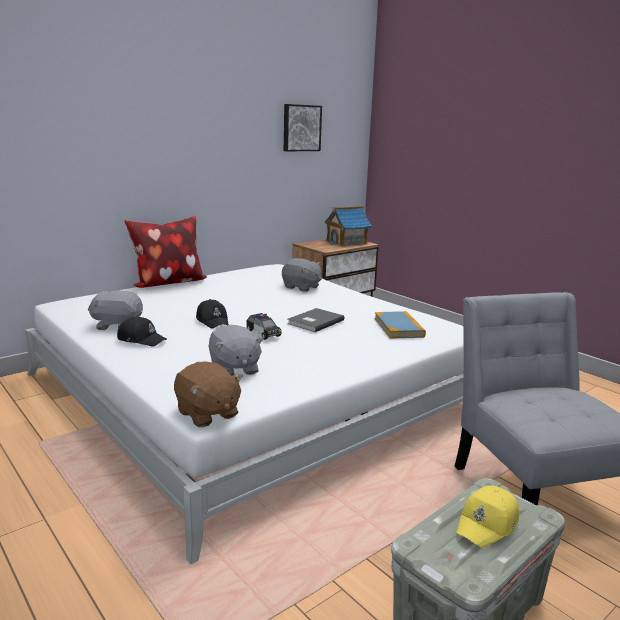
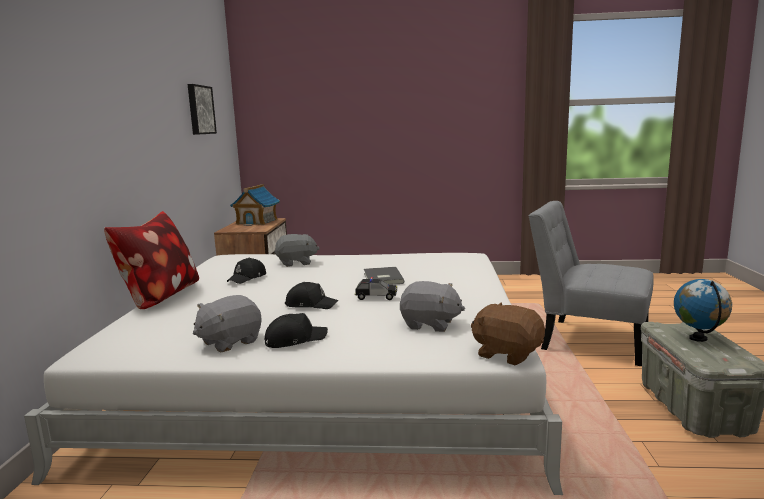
camera: 45 degrees left, 5 degrees down
(207, 414) = (507, 353): brown plush toy -> brown plush toy turned 150 degrees counterclockwise
(237, 287) = (247, 278): none -> black cap
(399, 327) = (437, 264): book -> none
(488, 524) = (698, 338): yellow cap -> globe

